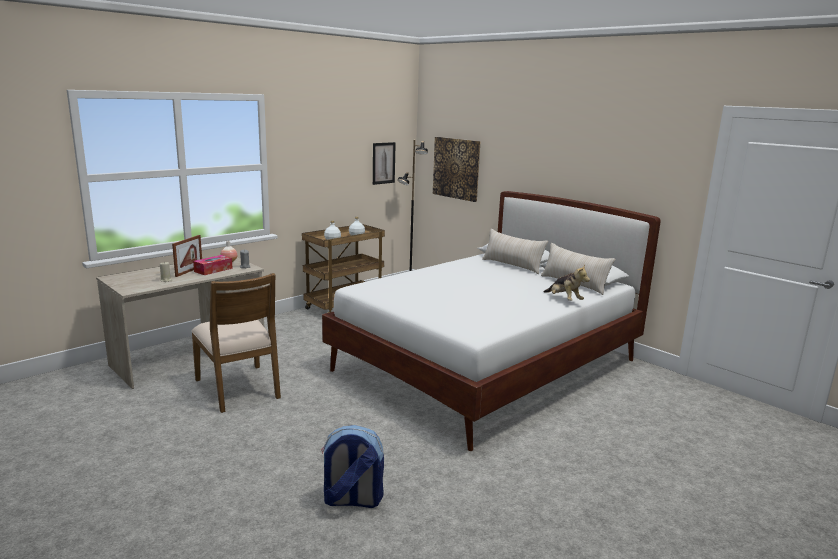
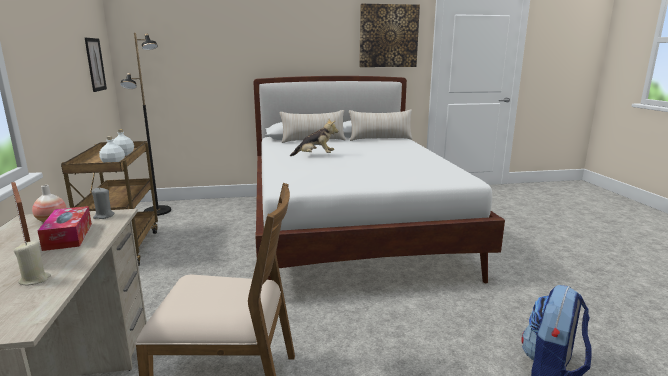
camera: 55 degrees left, 0 degrees up
(456, 168) = (181, 64): picture -> picture (388, 36)
(564, 300) = (411, 147): plush toy -> plush toy (315, 156)

